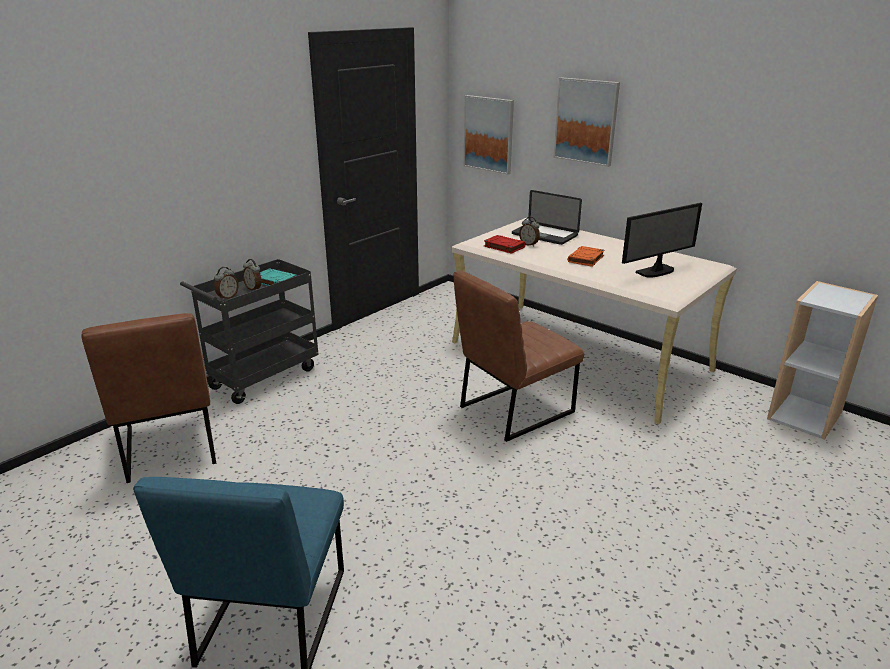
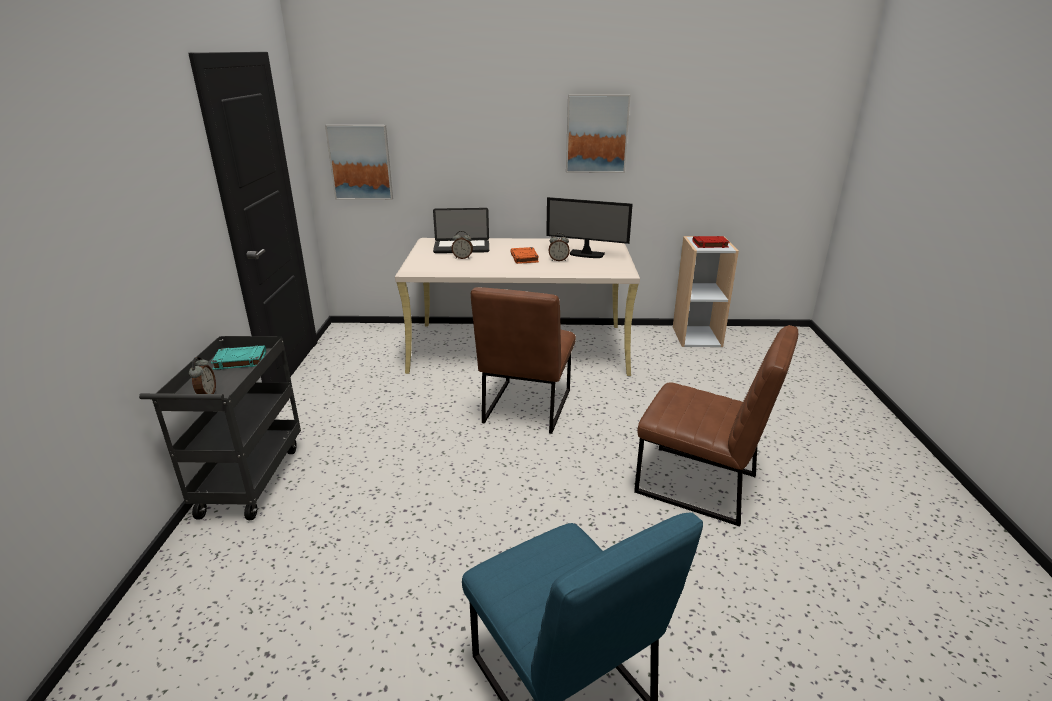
camera: 40 degrees left, 0 degrees up
(169, 447) = (225, 605): brown chair -> brown chair (700, 485)
(254, 289) = (226, 376): alarm clock -> alarm clock (558, 260)
(503, 247) = (445, 265): red book -> red book (709, 244)
(586, 121) = (470, 137): picture -> picture (596, 134)
(656, 272) = (586, 255): monitor -> monitor turned 90 degrees clockwise

